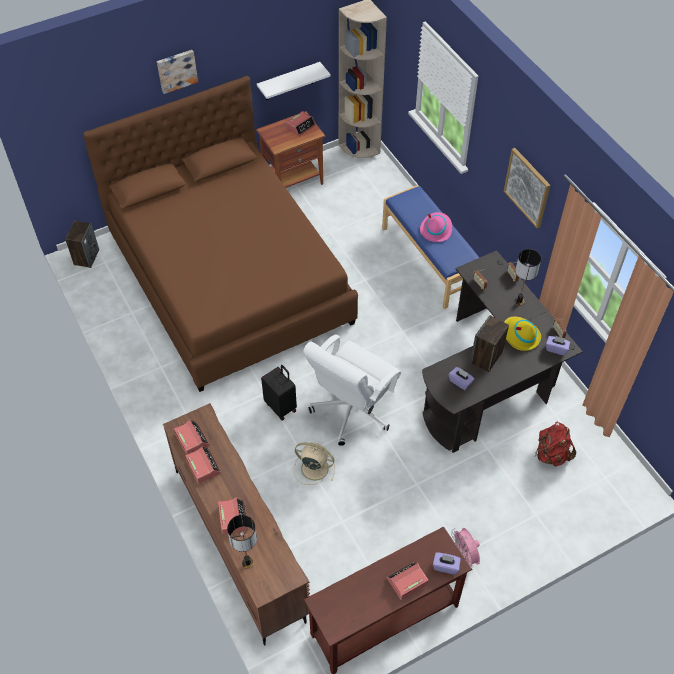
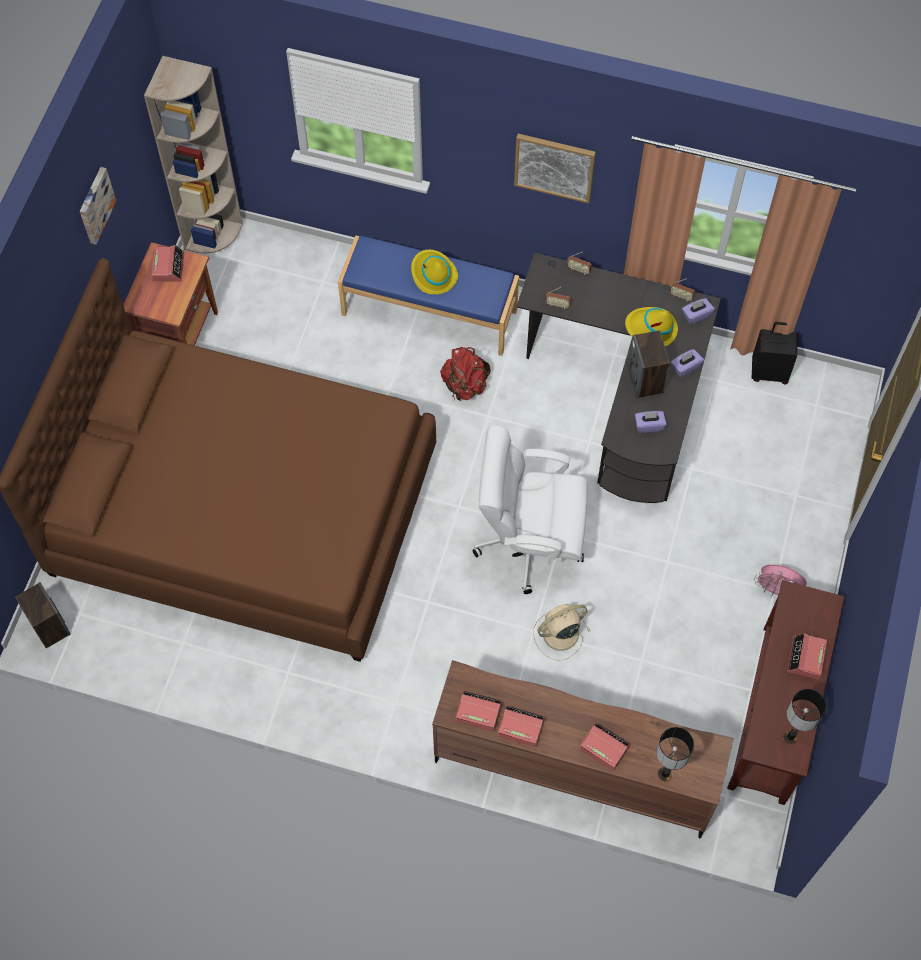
camera: 45 degrees left, 10 degrees up
(176, 70) = (40, 320): picture -> picture (95, 205)
(281, 406) = (459, 601): black suitcase -> black suitcase (769, 372)
(289, 82) = (125, 224): white shelf -> none
(352, 409) = (530, 541): white office chair -> white office chair turned 105 degrees clockwise
(436, 229) = (433, 274): pink hat -> yellow hat
(445, 566) = (822, 614): purple tissue box -> purple tissue box (685, 367)
(518, 302) = (613, 293): table lamp -> table lamp (790, 737)
(551, 454) = (751, 423): red backpack -> red backpack (465, 385)

